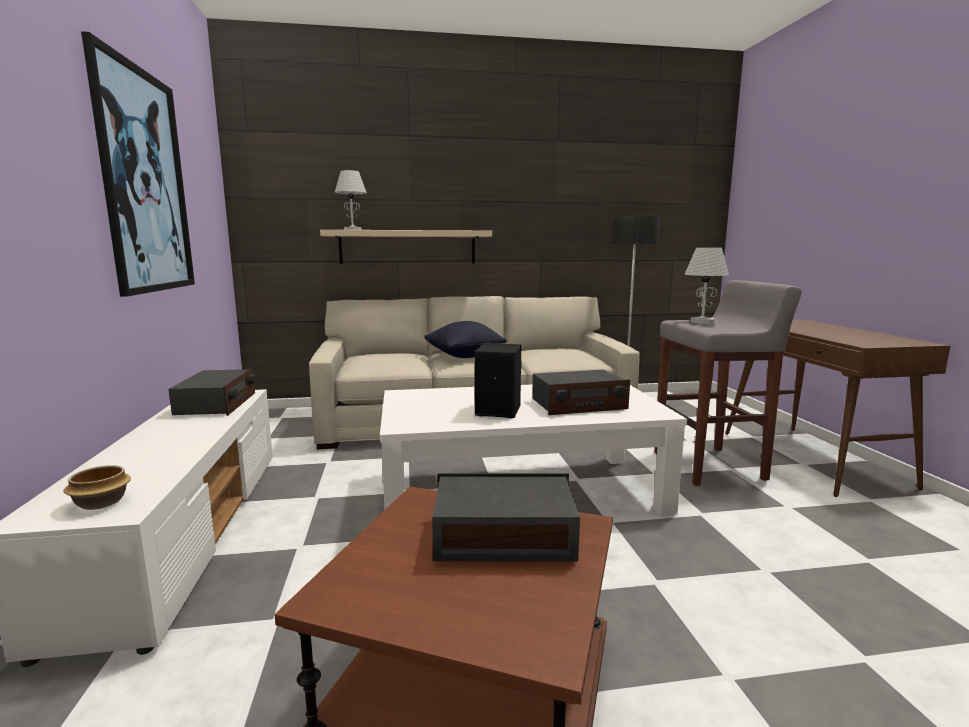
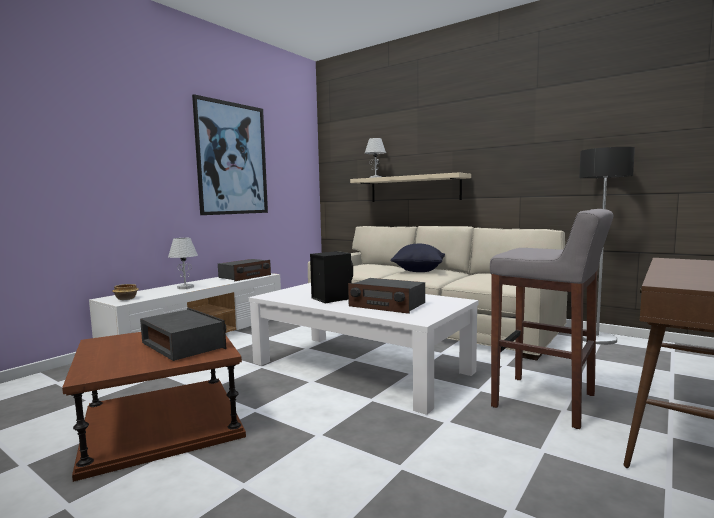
camera: 45 degrees right, 5 degrees down
(702, 322) = (539, 250): white table lamp -> white table lamp (185, 287)

